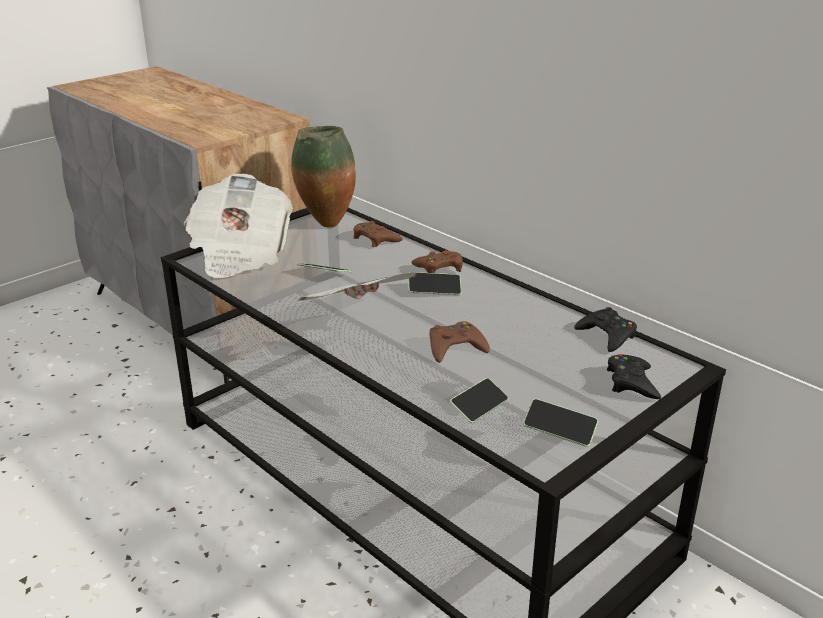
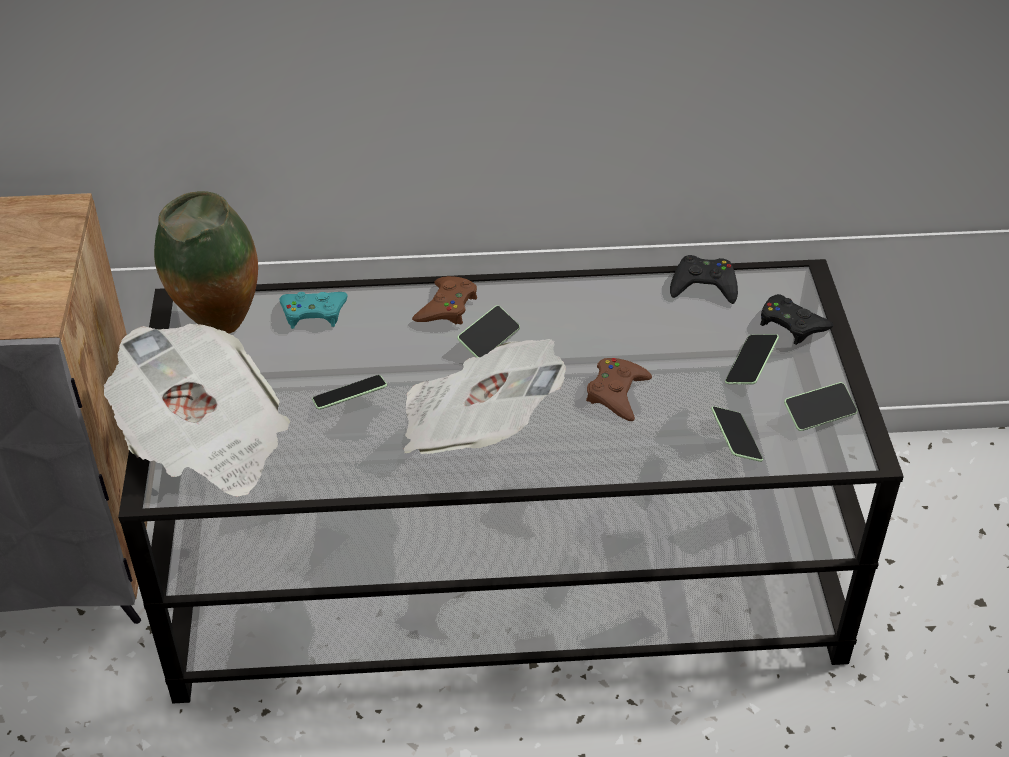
camera: 50 degrees left, 15 degrees up
(375, 239) = (313, 313): brown game controller -> turquoise game controller
(561, 384) = (750, 367): none -> phone

